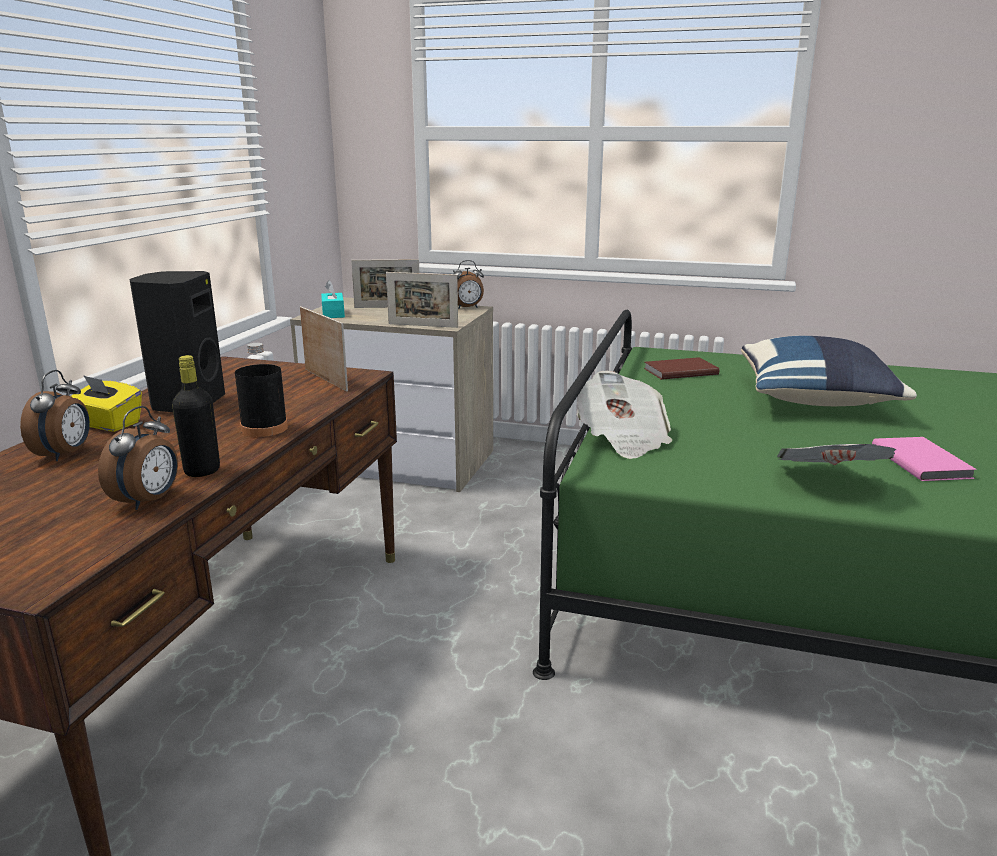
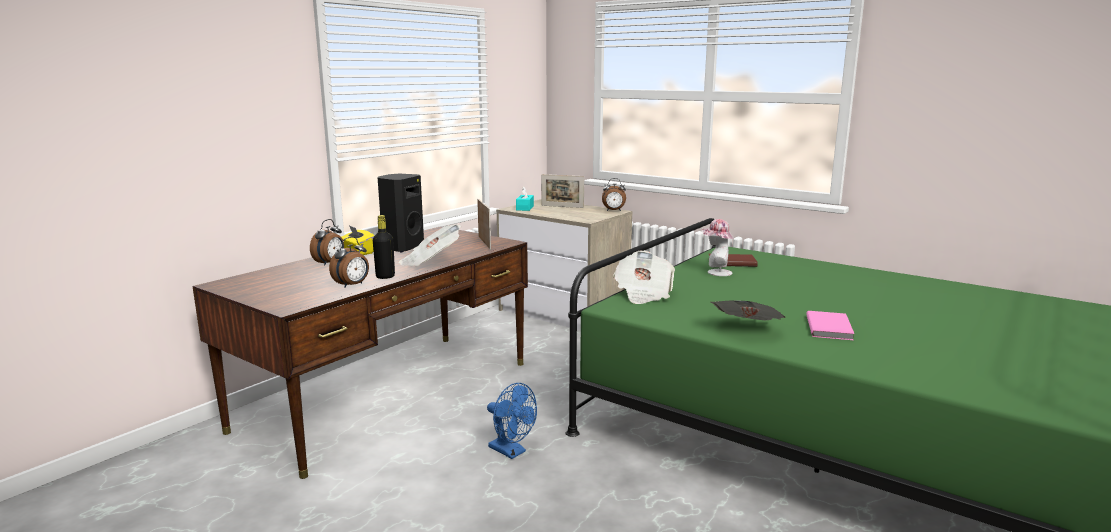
camera: 20 degrees right, 5 degrees down
(264, 428) = (430, 262): black bottle -> newspaper
(423, 325) = (572, 219): picture frame -> none
(472, 733) = (511, 451): none -> blue fan
(678, 389) = (716, 272): none -> hat
(816, 401) = (807, 288): blue pillow -> none

